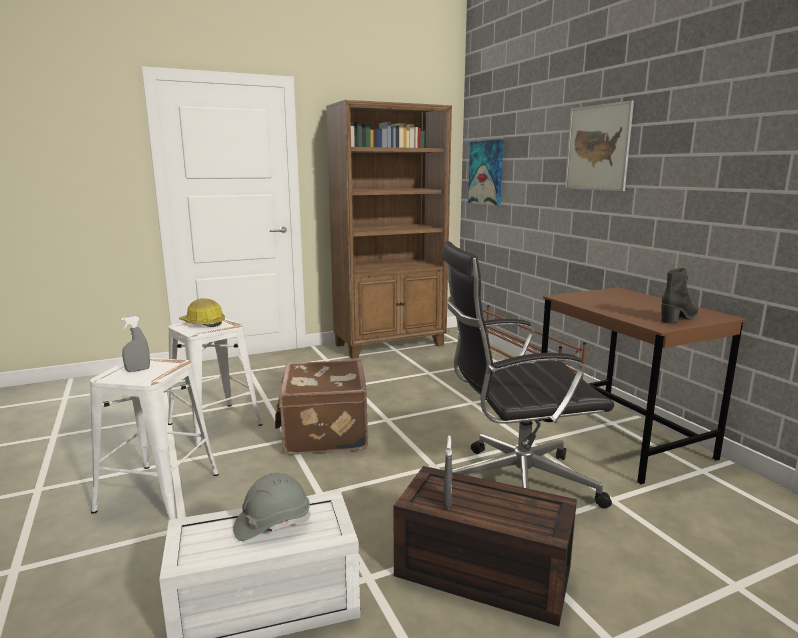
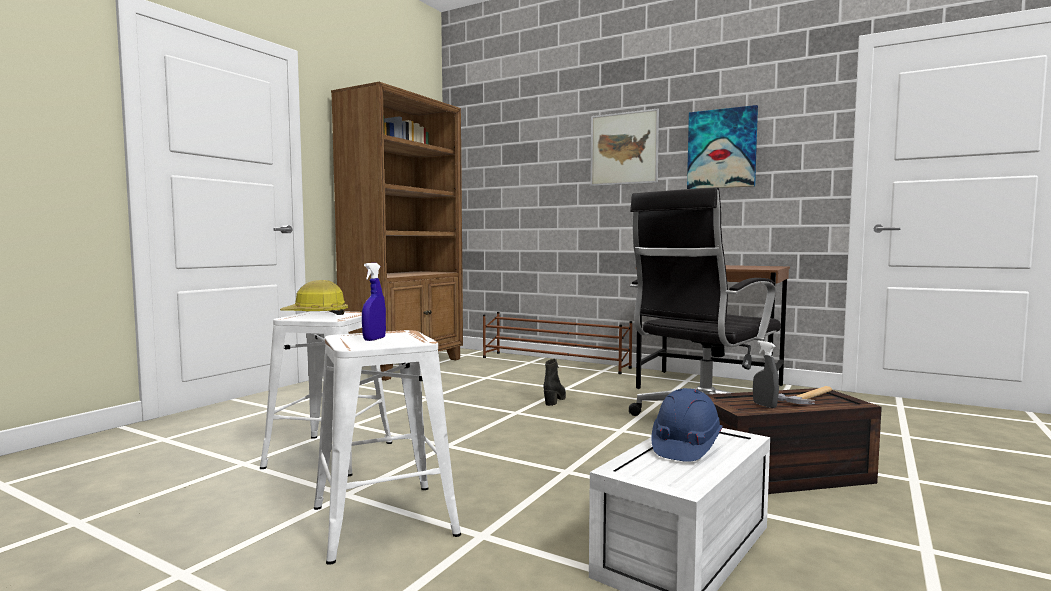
camera: 35 degrees left, 10 degrees down
(138, 370) = (374, 339): grey spray bottle -> blue spray bottle
(272, 523) = (685, 447): grey hard hat -> blue hard hat
(323, 433) = (475, 433): brown suitcase -> none
(486, 173) = (482, 180): picture -> picture (722, 149)
(519, 508) = (811, 398): none -> hammer
(679, 318) = (759, 267): black boot -> black boot (555, 399)

